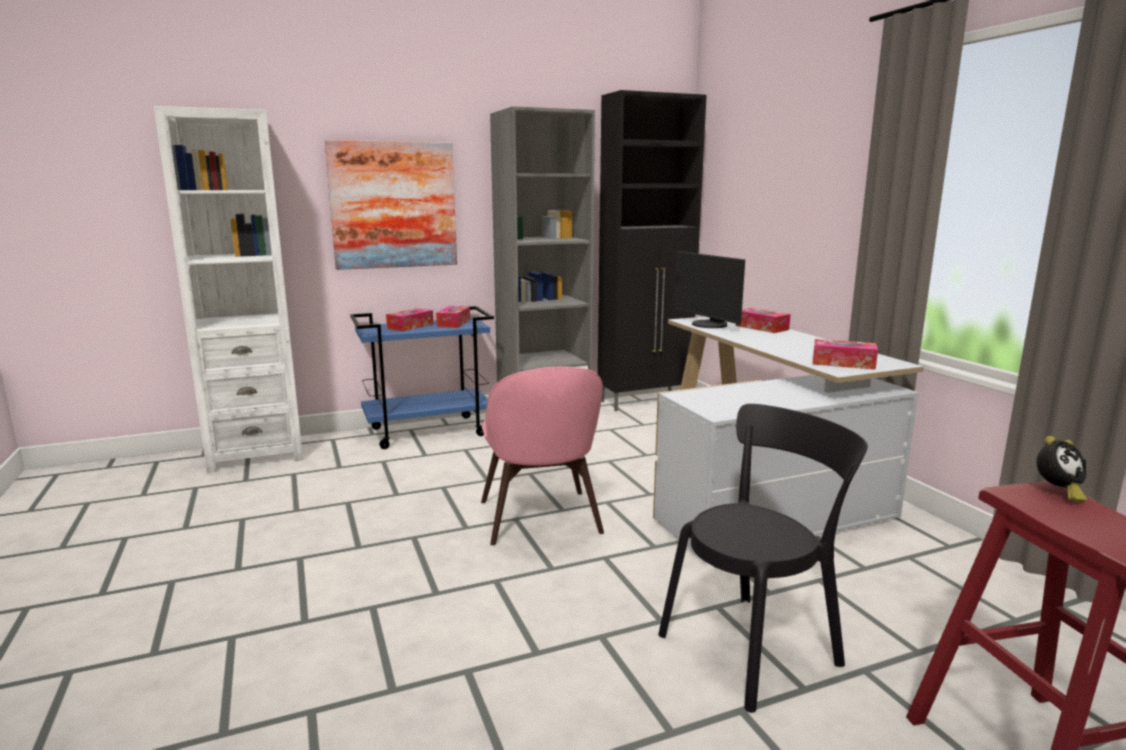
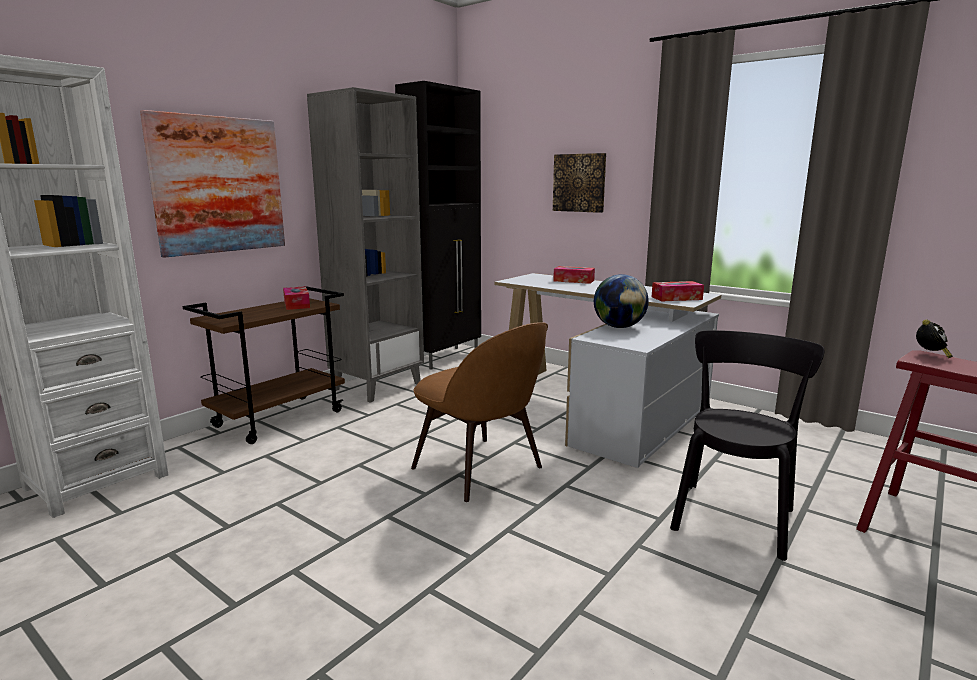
camera: 30 degrees left, 0 degrees up
(410, 326) = (256, 312): tissue box -> none
(428, 432) = (280, 418): blue cart -> brown cart
(540, 519) = (480, 470): pink chair -> brown chair
(708, 325) = (533, 282): monitor -> none
(741, 389) = (619, 327): none -> globe
(797, 205) = (579, 183): none -> picture

